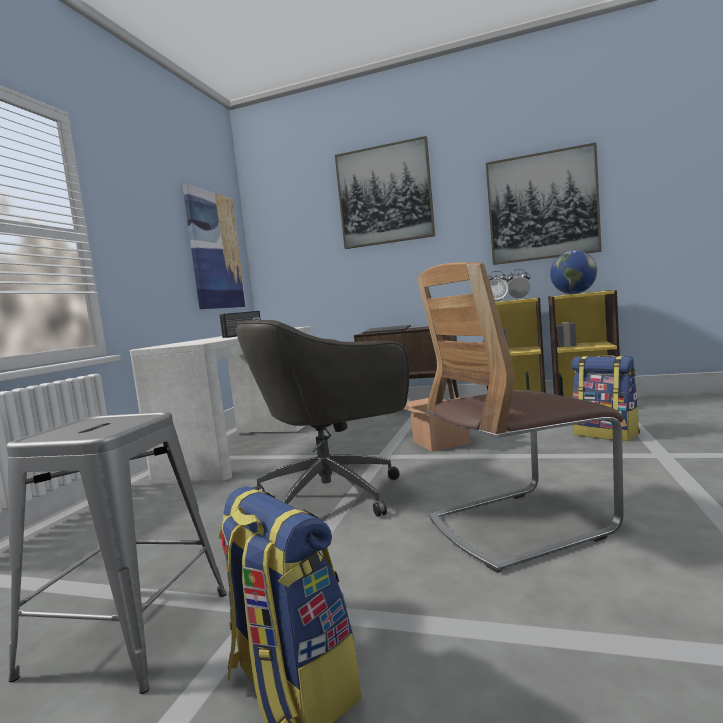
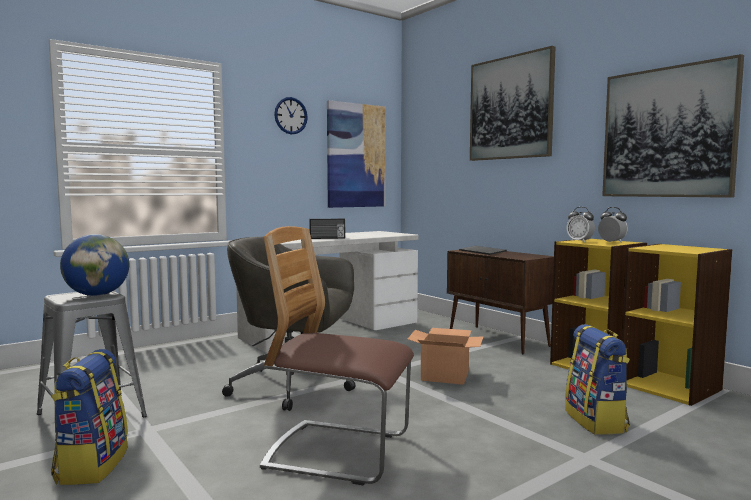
camera: 35 degrees right, 0 degrees up
(151, 197) = (290, 115): none -> wall clock
(574, 294) = (669, 248): globe -> globe (97, 295)

